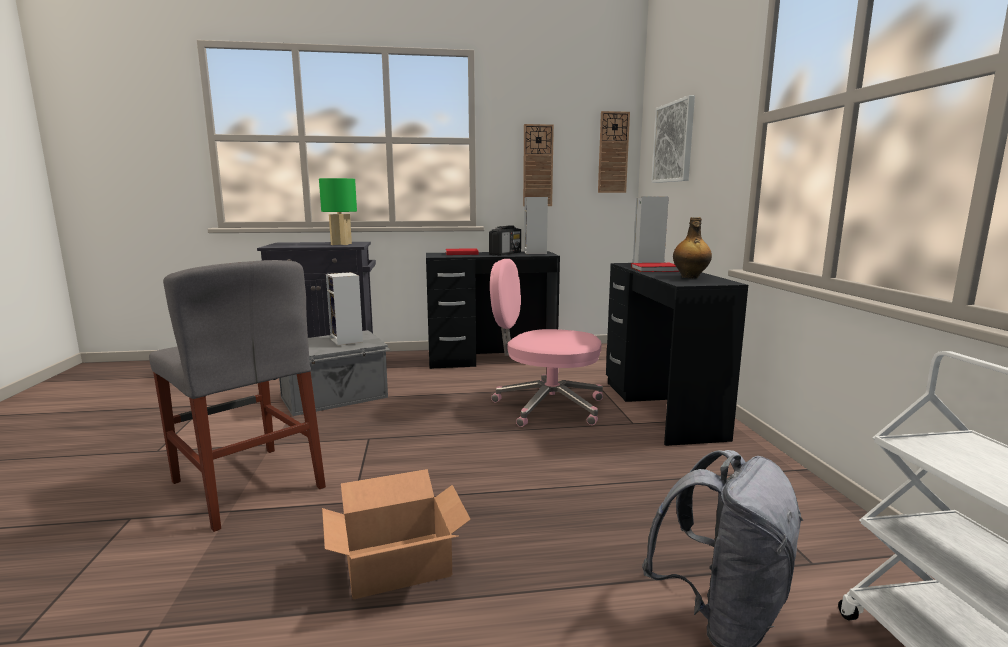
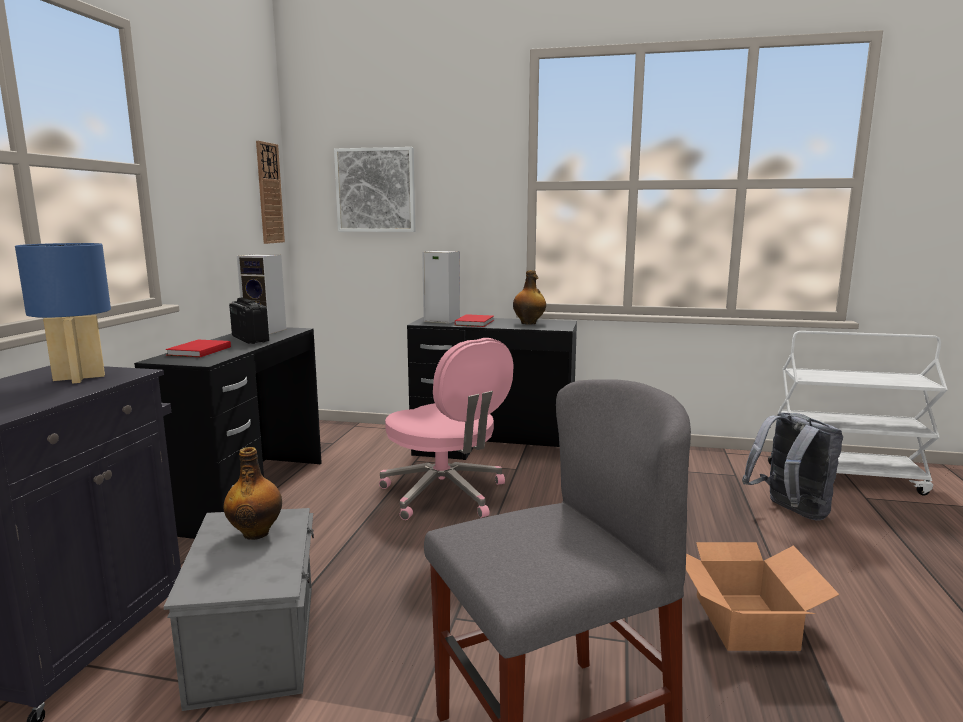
camera: 70 degrees left, 0 degrees up
(341, 244) = (79, 378): green table lamp -> blue table lamp
(347, 340) = (256, 532): speaker -> bottle
(538, 166) = (212, 209): wall clock -> none
(546, 406) = (445, 494): pink office chair -> pink office chair turned 75 degrees counterclockwise

